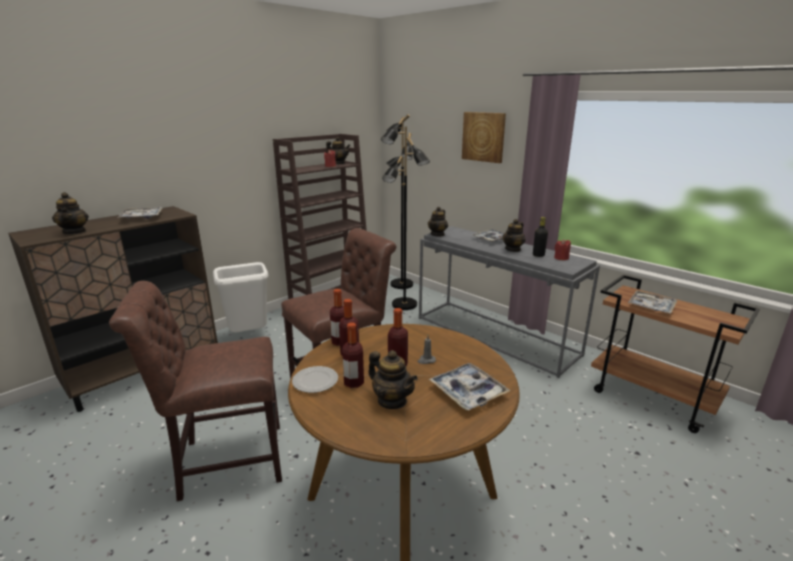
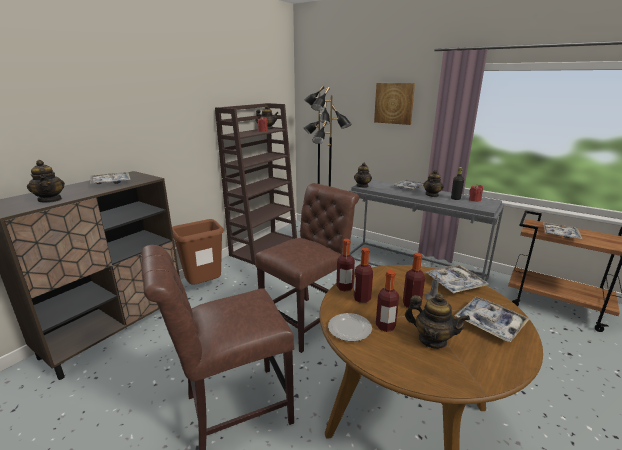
camera: 10 degrees left, 0 degrees up
(249, 336) = (204, 286): white trash can -> brown trash can
(463, 348) = (455, 283): none -> tray

